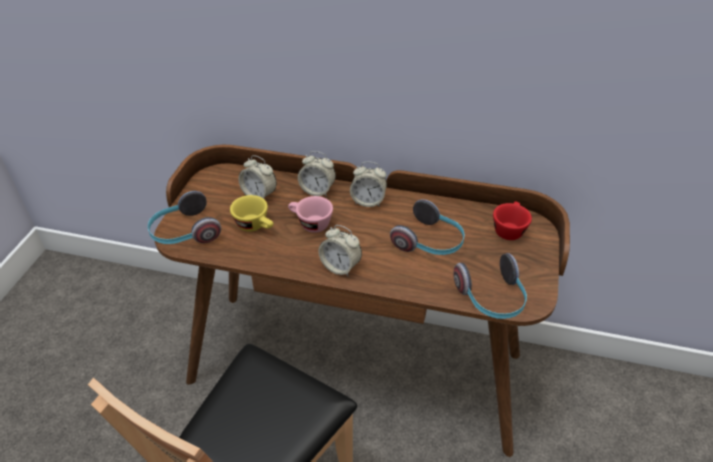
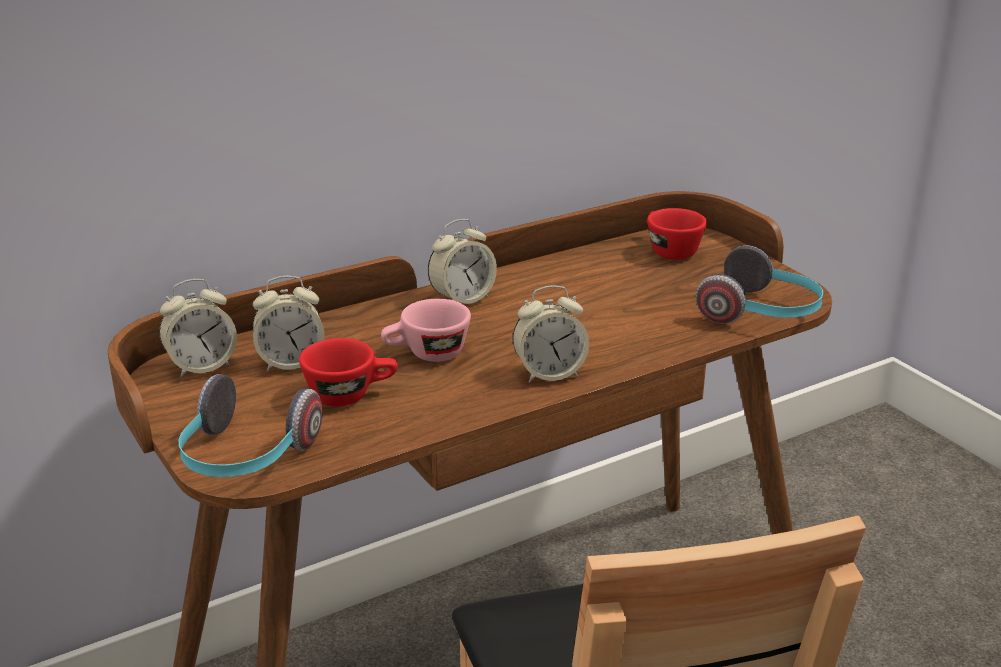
camera: 45 degrees left, 15 degrees down
(256, 226) = (351, 394): yellow cup -> red cup
(317, 190) = (371, 319): alarm clock -> alarm clock (202, 366)
(430, 242) = (610, 300): headphones -> none

